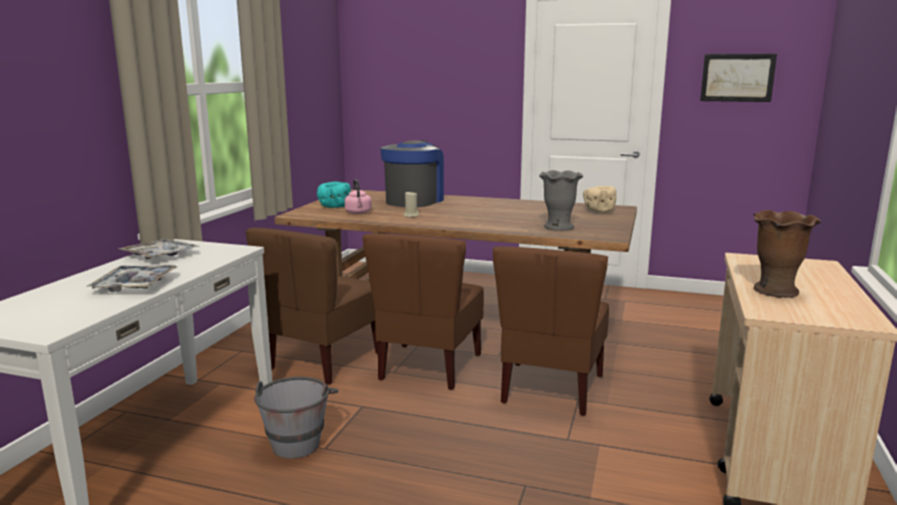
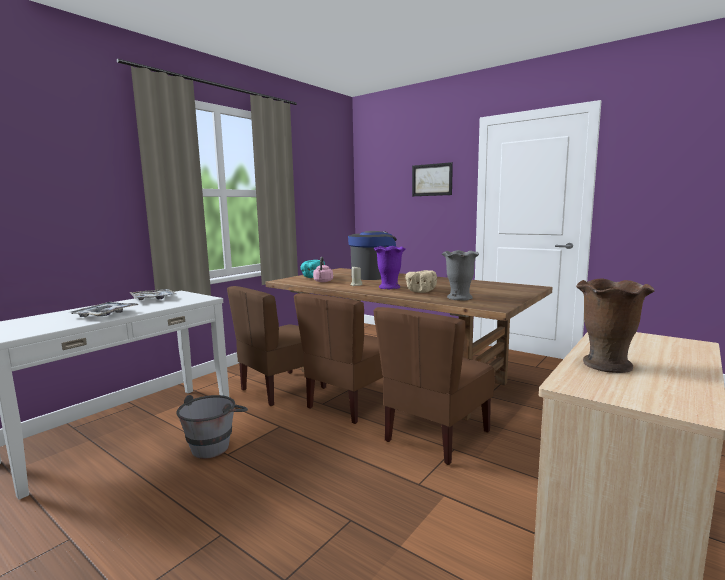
camera: 20 degrees right, 5 degrees down
(458, 217) = (389, 287): none -> purple vase
(598, 211) = (511, 288): beige bowl -> beige bowl (420, 291)
(737, 77) = (665, 176): picture -> picture (432, 180)

